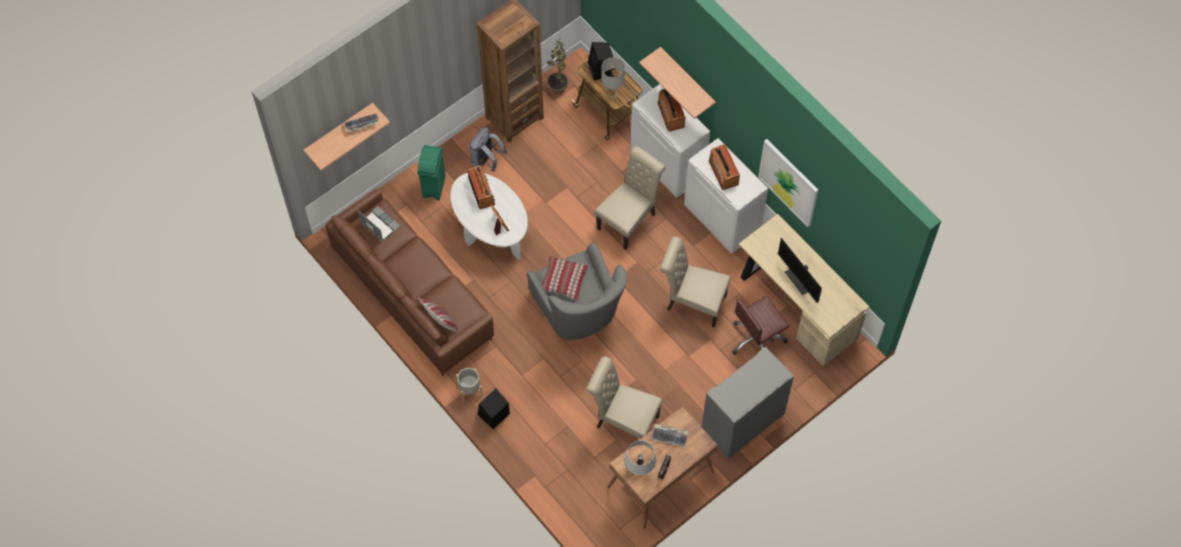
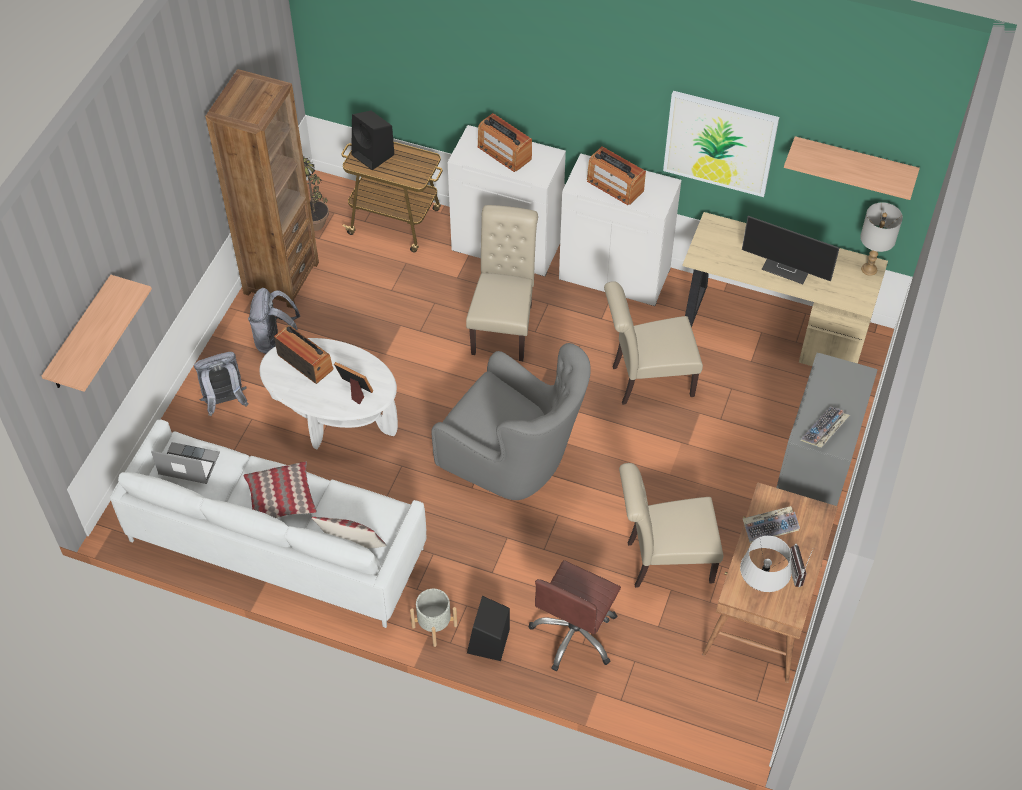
camera: 30 degrees left, 10 degrees down
(362, 125) = (112, 308): keyboard -> keyboard (824, 431)
(413, 293) = (277, 542): brown sofa -> white sofa
(433, 187) = (225, 402): green trash can -> grey backpack
(564, 280) = (485, 417): pillow -> pillow (281, 499)
(612, 95) = (407, 176): grey table lamp -> grey table lamp (869, 269)
(687, 80) = (513, 88): shelf -> shelf (853, 164)
(757, 340) = (755, 386): brown office chair -> brown office chair (575, 634)

